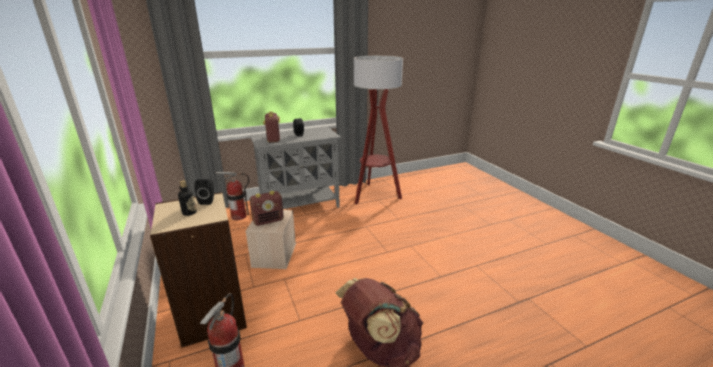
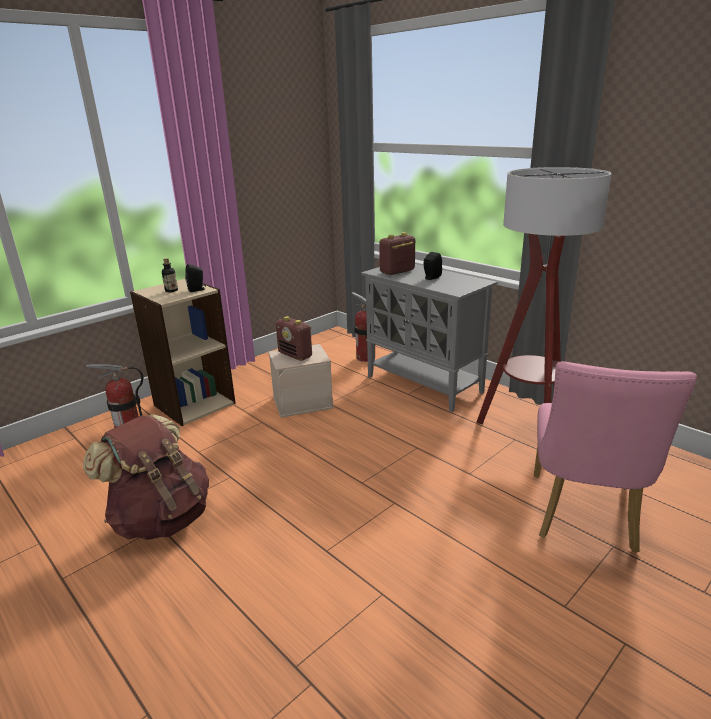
camera: 70 degrees right, 0 degrees up
(442, 204) = (583, 517): none -> pink chair

